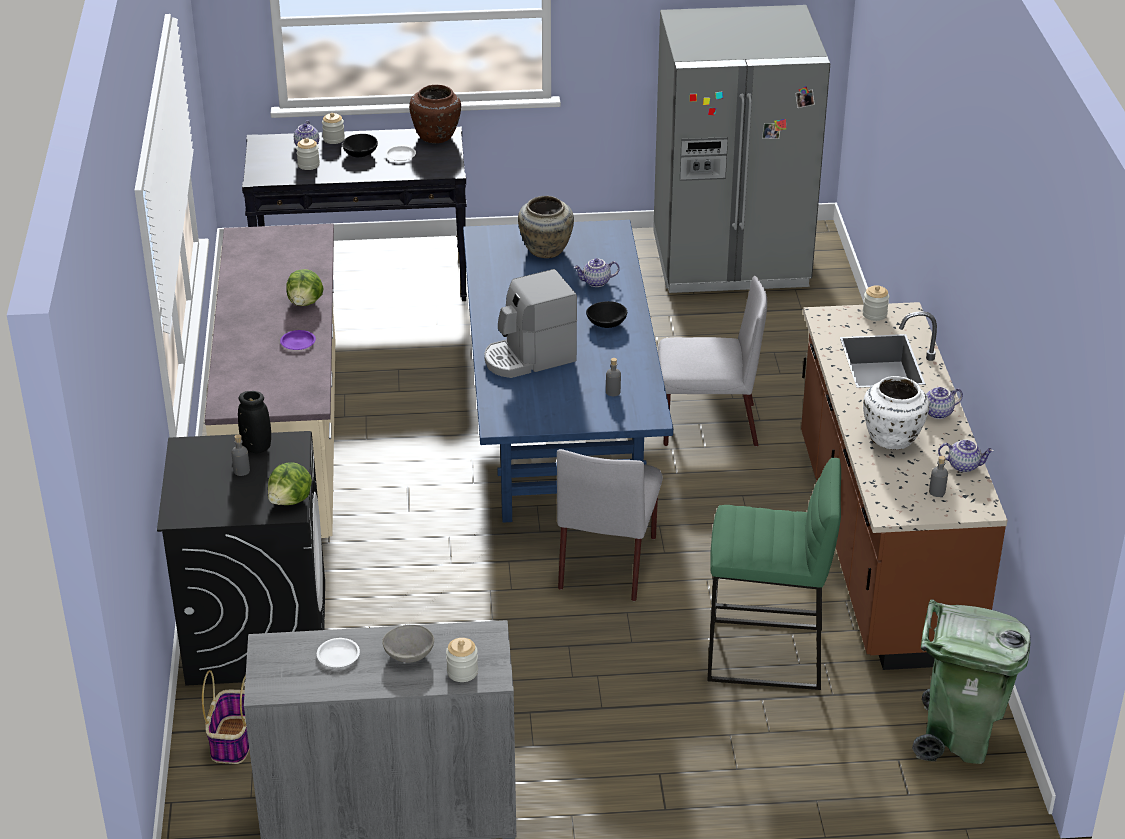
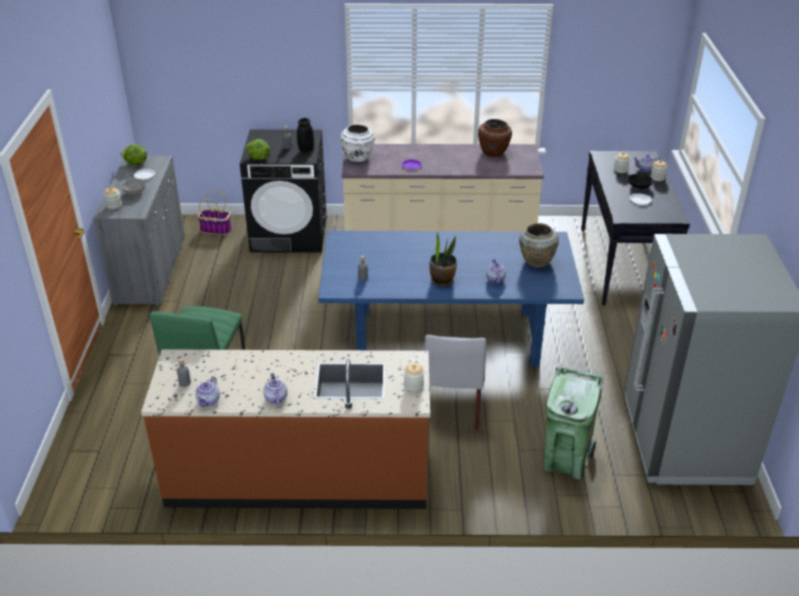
camera: 95 degrees right, 0 degrees up
(305, 303) = (452, 167): lettuce -> lettuce (135, 164)
(437, 136) = (670, 214): brown vase -> brown vase (493, 153)
(529, 358) = (406, 249): coffee machine -> none
(606, 324) = (442, 280): black bowl -> potted plant
(608, 561) = (315, 348): grey chair -> none
(892, 439) = (251, 371): white vase -> white vase (358, 158)
(957, 738) = (103, 482): green trash can -> green trash can (565, 461)

